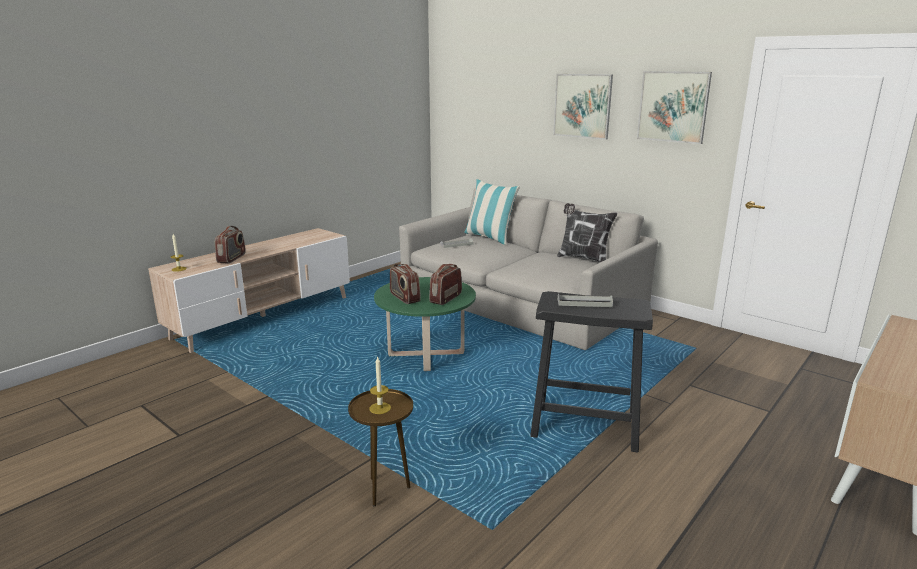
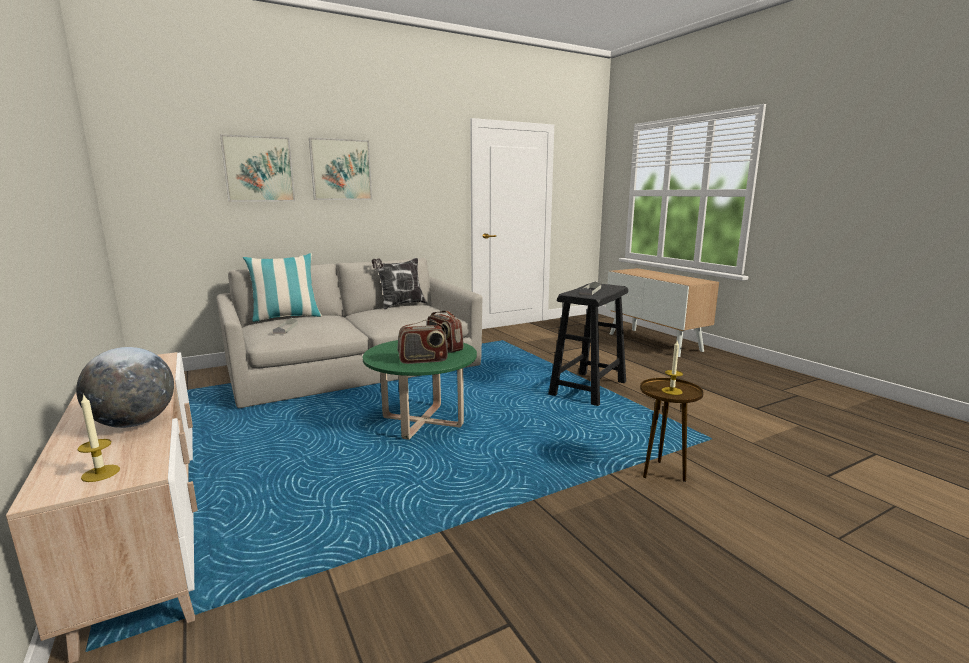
camera: 70 degrees left, 5 degrees down
(232, 258) = (134, 423): radio -> globe
(673, 106) = (423, 168): picture -> picture (258, 169)

